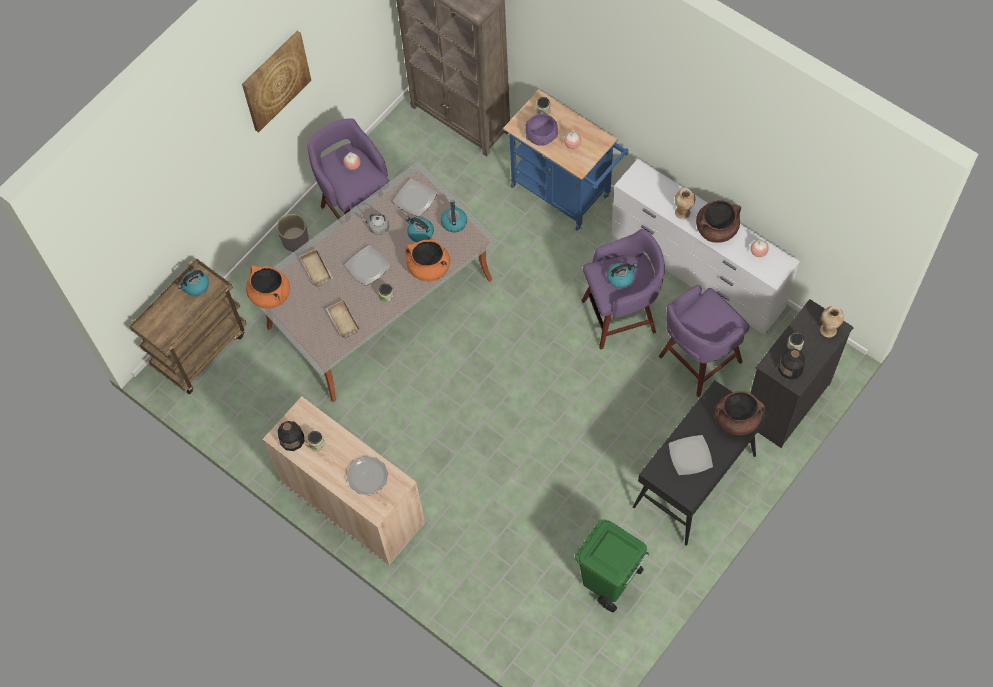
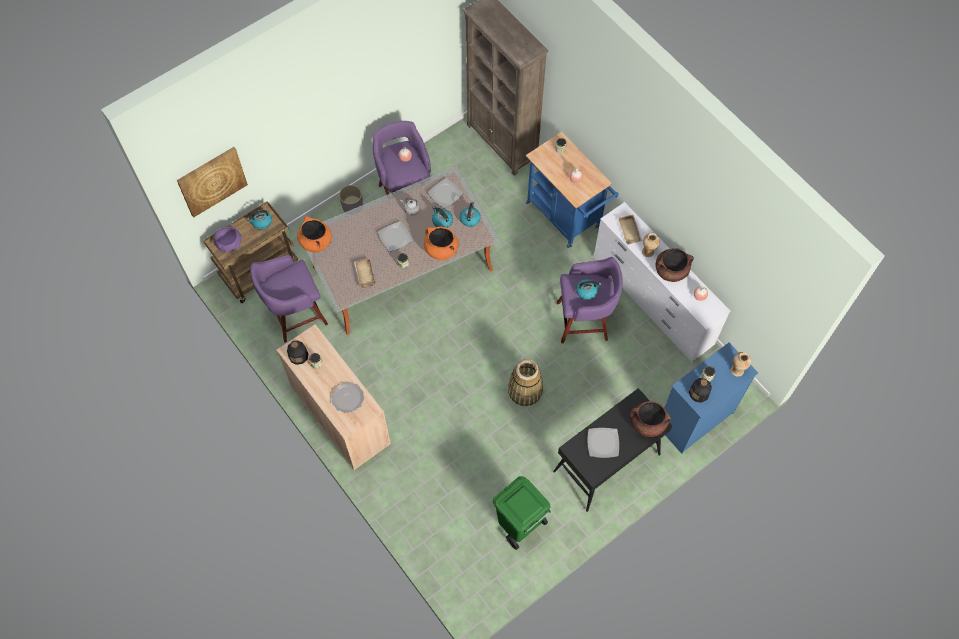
camera: 10 degrees right, 0 degrees up
(275, 80) = (354, 78): picture -> picture (212, 181)
(318, 269) = (357, 231): beige tray -> beige tray (630, 231)
(541, 134) = (554, 166): purple bowl -> purple bowl (229, 243)
(572, 417) = (525, 390): none -> basket
(697, 360) = (634, 370): purple stool -> purple stool (295, 315)
(785, 403) = (694, 419): black dresser -> blue dresser

